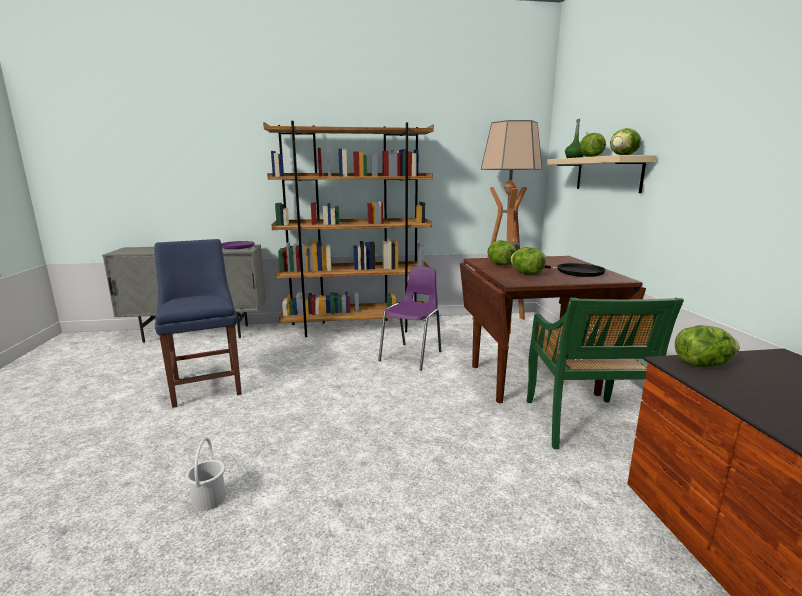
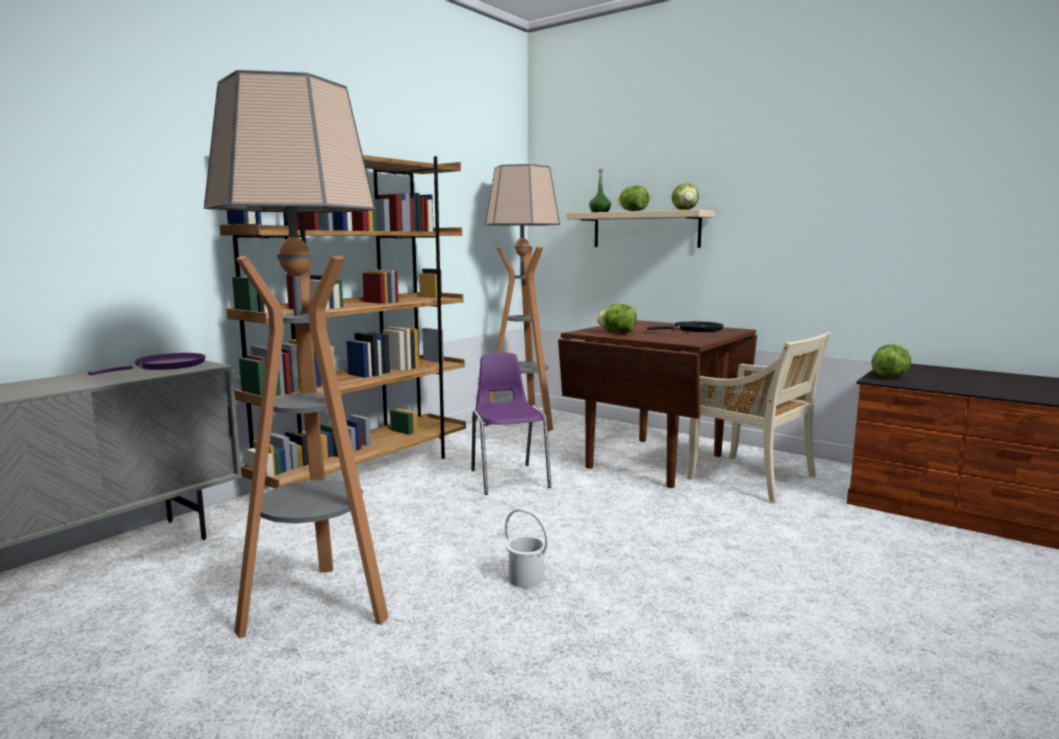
camera: 45 degrees left, 5 degrees down
(207, 384) = (317, 606): blue chair -> floor lamp
(208, 499) = (641, 685): white bucket -> white bucket (526, 579)
(526, 274) = (669, 336): lettuce -> none
(584, 424) = (753, 478): green chair -> beige chair

